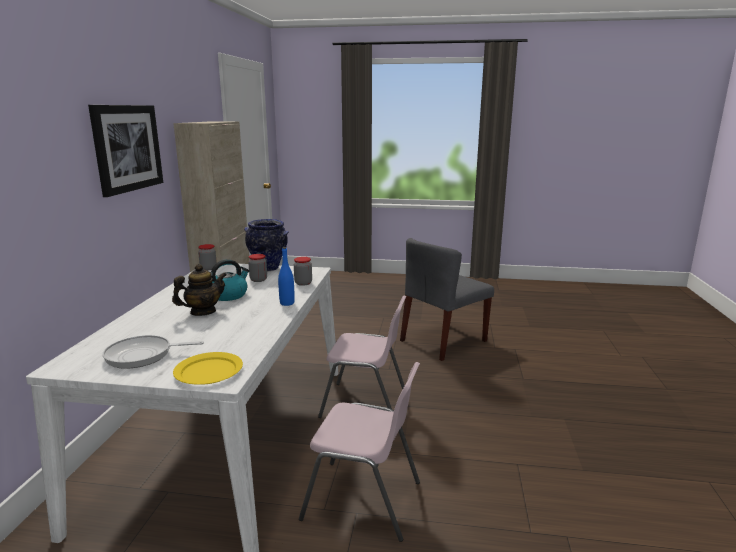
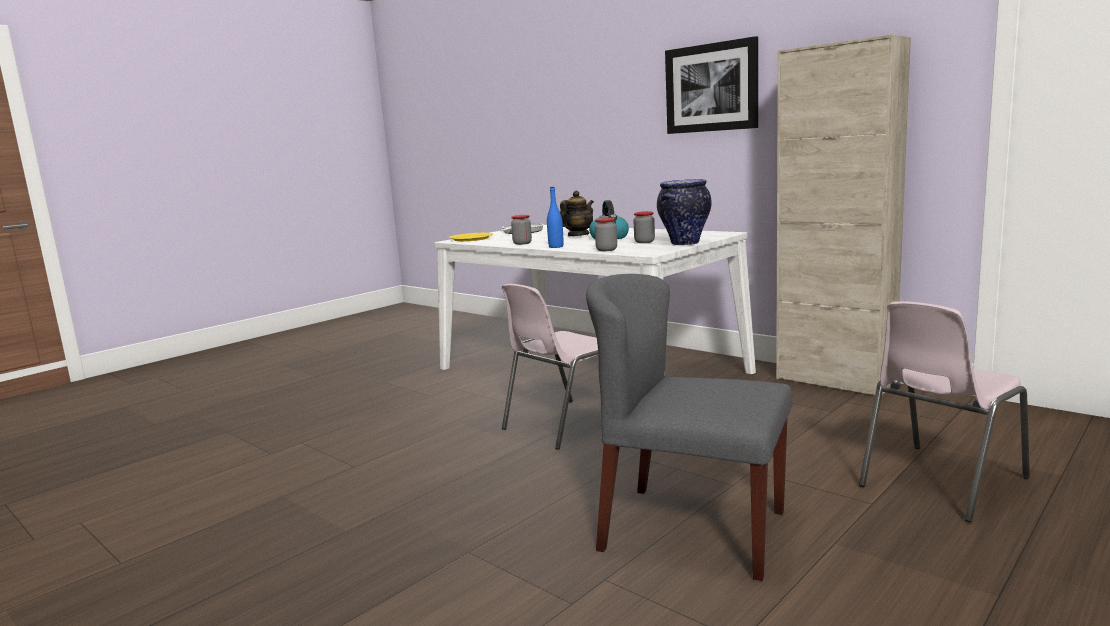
camera: 125 degrees right, 5 degrees down
(203, 312) = (578, 235): teapot -> teapot turned 135 degrees counterclockwise
(208, 268) = (715, 233): jar -> jar (522, 243)
(364, 500) = (436, 399): pink chair -> pink chair (939, 482)
(443, 341) = (691, 530): grey chair -> grey chair turned 60 degrees counterclockwise

